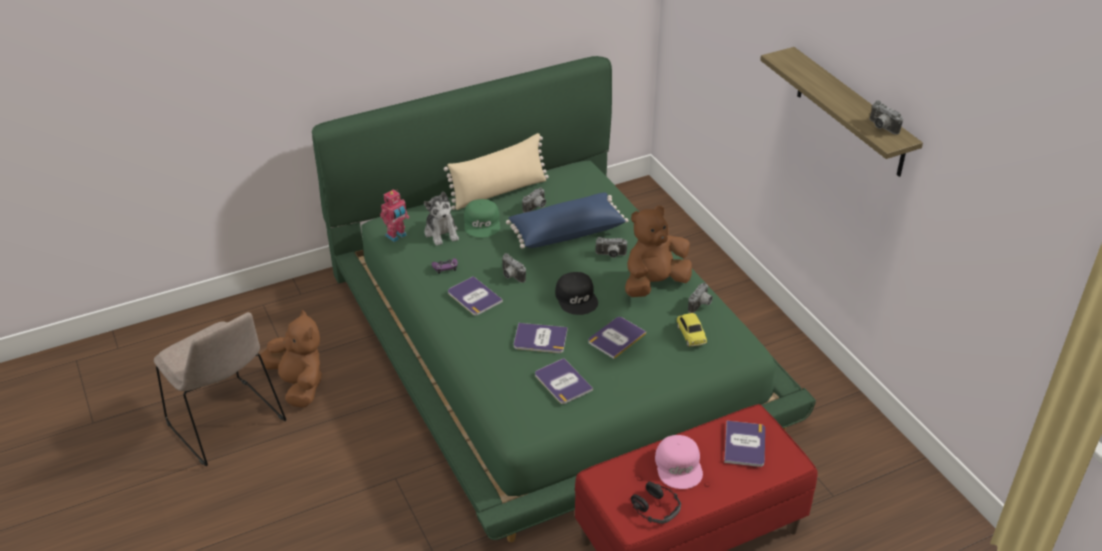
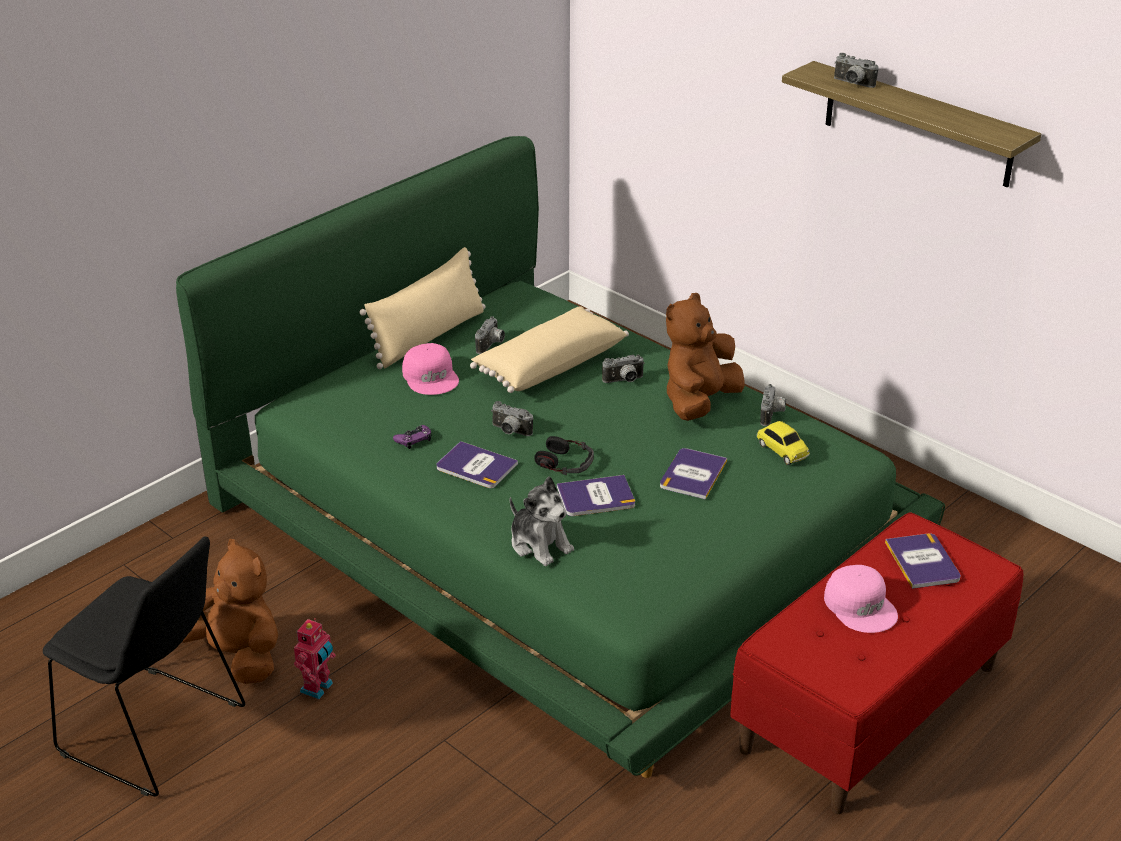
camera: 20 degrees left, 5 degrees down
(227, 424) = (157, 733): beige chair -> black chair
(397, 236) = (321, 415): toy robot -> toy robot (318, 688)
(441, 232) = (382, 399): plush toy -> plush toy (540, 544)
(482, 223) = (431, 377): green cap -> pink cap
(562, 382) = (658, 541): book -> none
(566, 231) = (549, 365): blue pillow -> beige pillow
(577, 298) = (613, 439): black cap -> none
(656, 508) = (864, 662): headphones -> headphones (565, 463)
(881, 127) = (983, 126): camera -> camera (852, 84)

